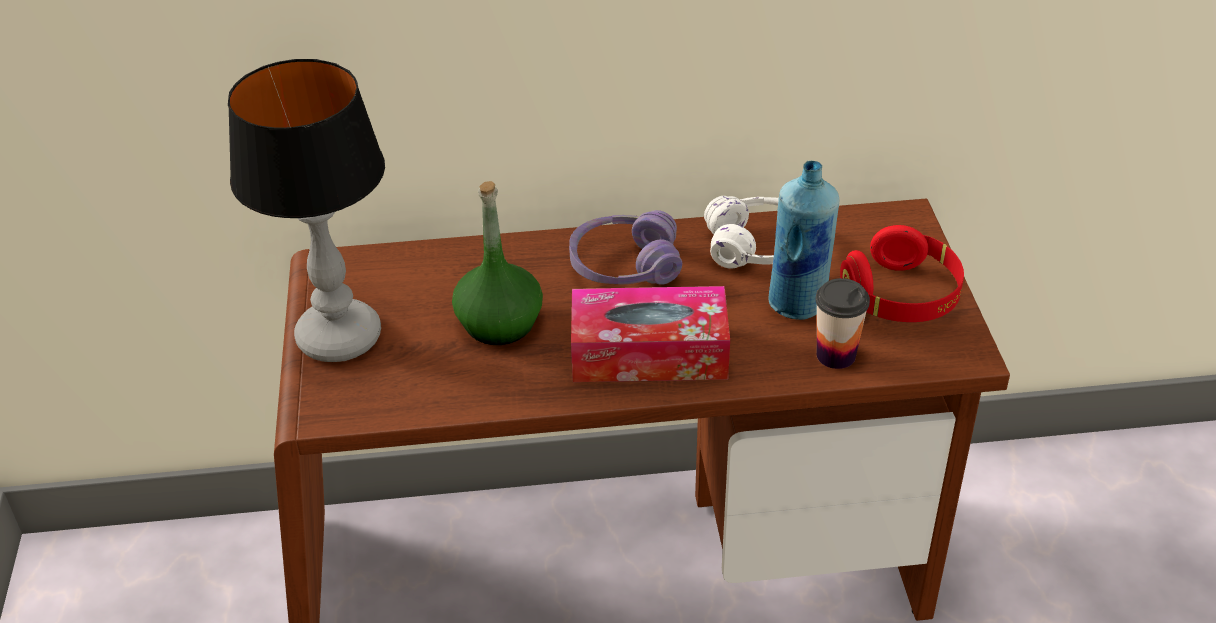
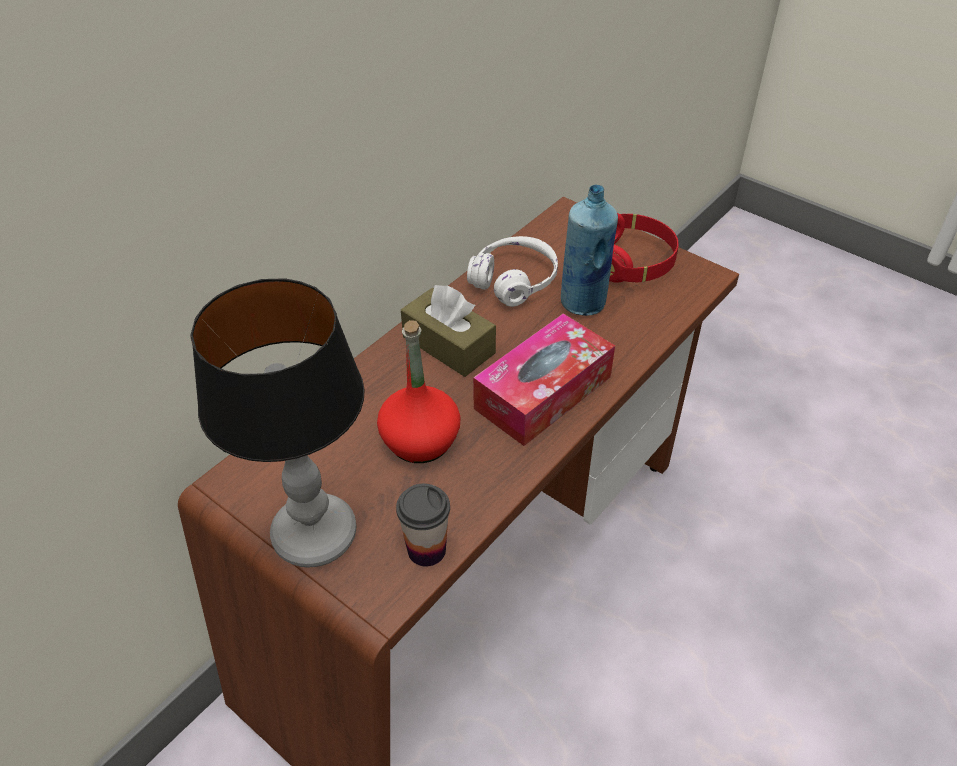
camera: 45 degrees left, 5 degrees up
(499, 324) = (420, 441): green bottle -> red bottle
(624, 266) = (448, 345): purple headphones -> brown tissue box
(836, 355) = (645, 321): cup -> cup (426, 550)

